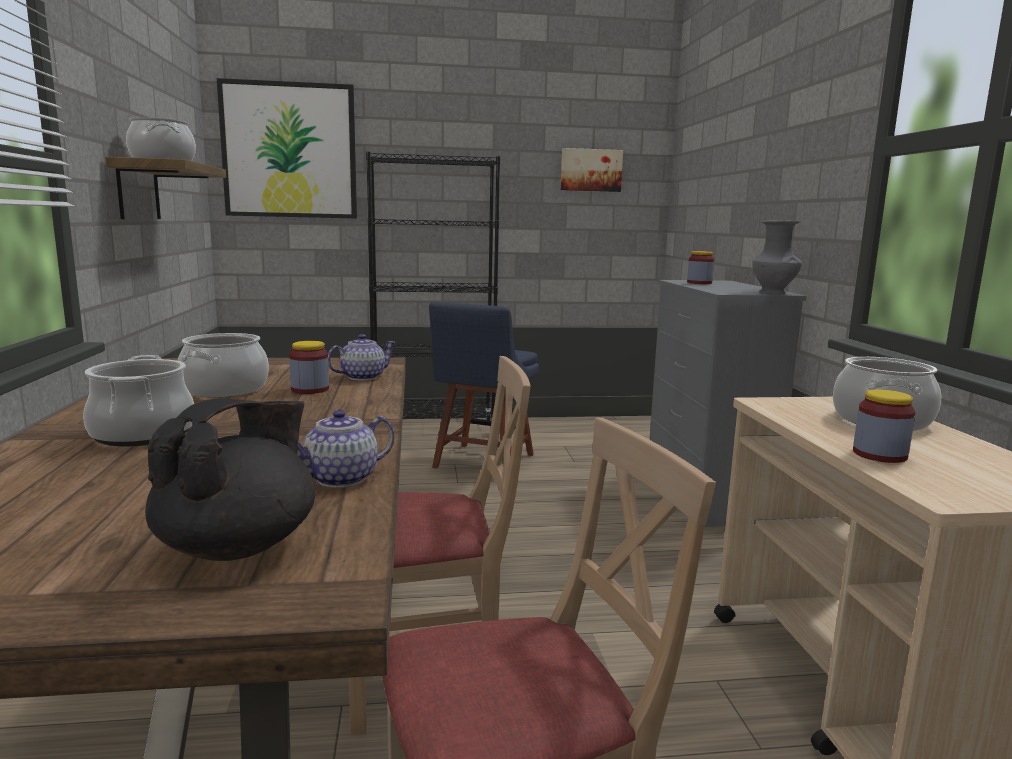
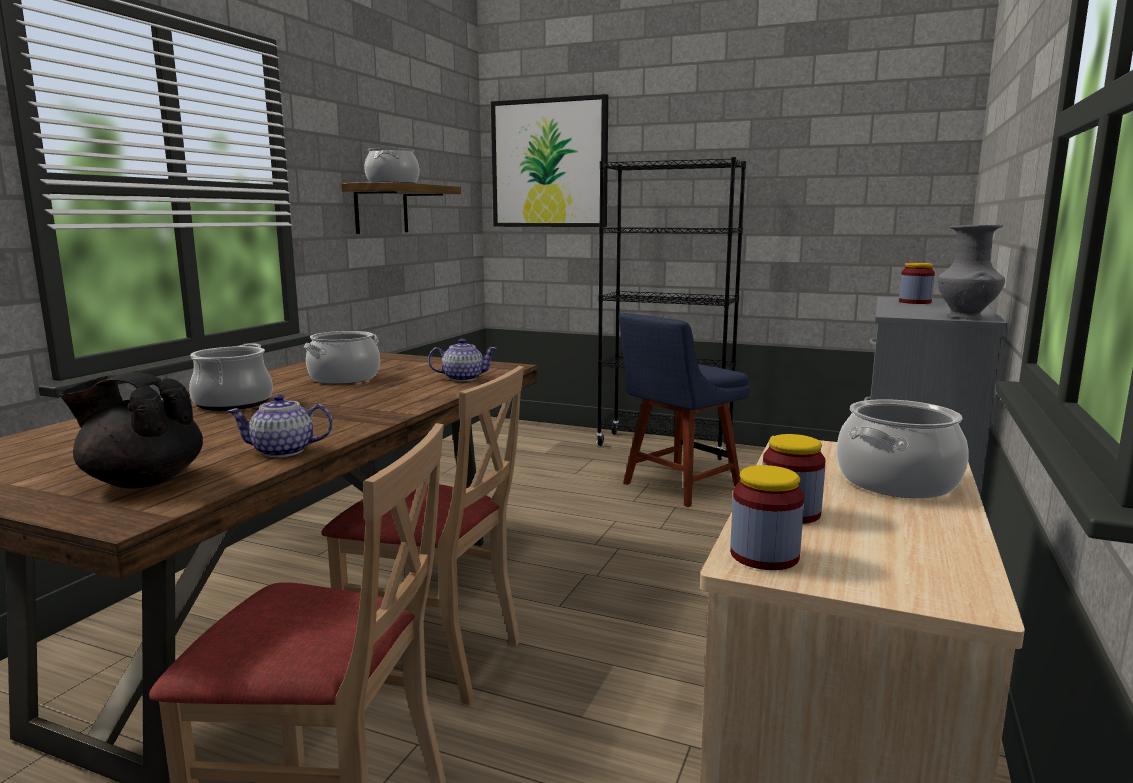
camera: 30 degrees right, 0 degrees up
(239, 546) = (142, 481): black teapot -> black teapot turned 135 degrees counterclockwise
(310, 389) = (402, 384): jar -> jar (764, 555)
(591, 170) = (866, 165): picture -> none

